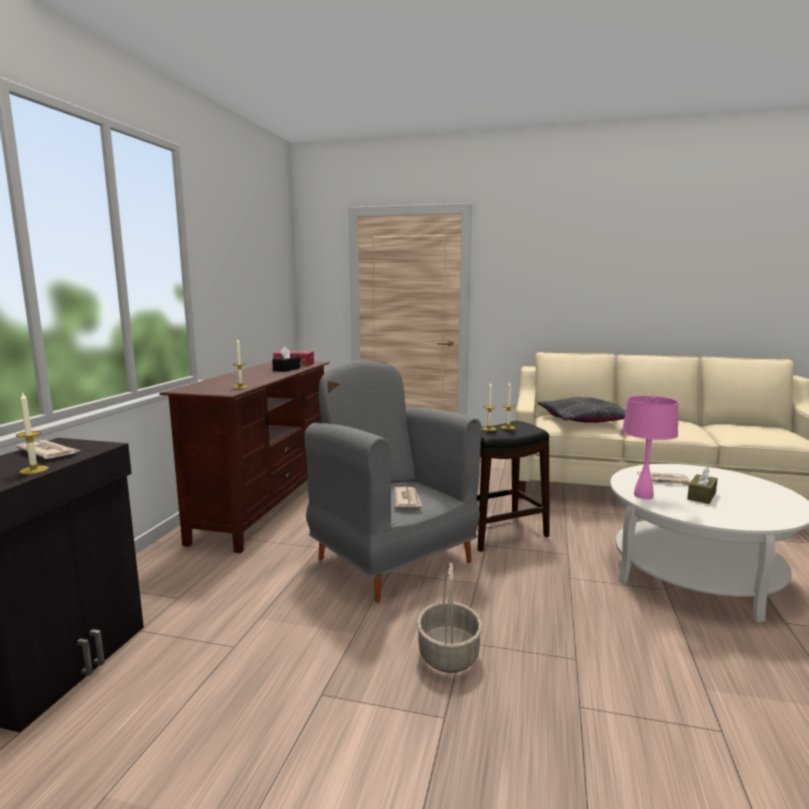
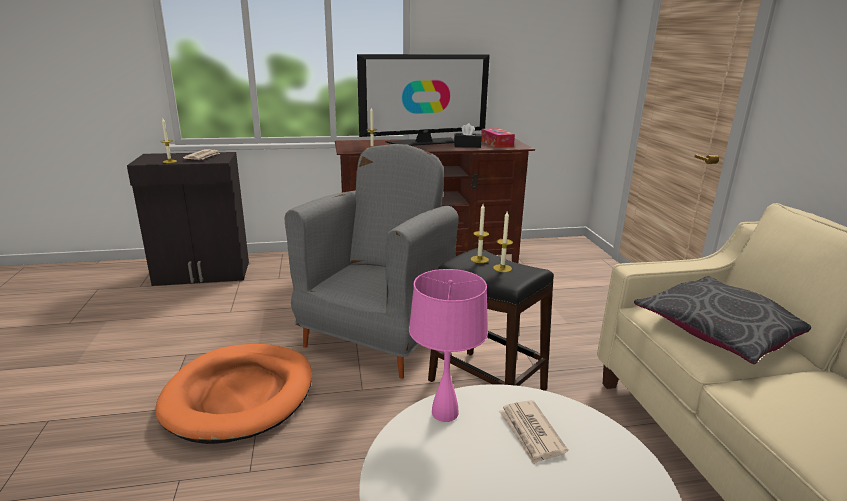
camera: 65 degrees right, 10 degrees up
(244, 375) = (423, 142): none -> television
(407, 499) = (363, 284): newspaper -> none
(448, 654) = (240, 395): basket -> orange dog bed
(701, 496) = (486, 472): brown tissue box -> none

